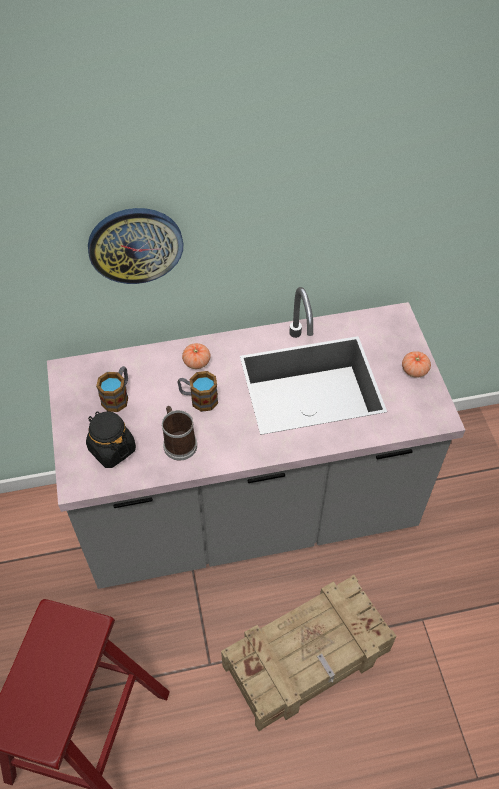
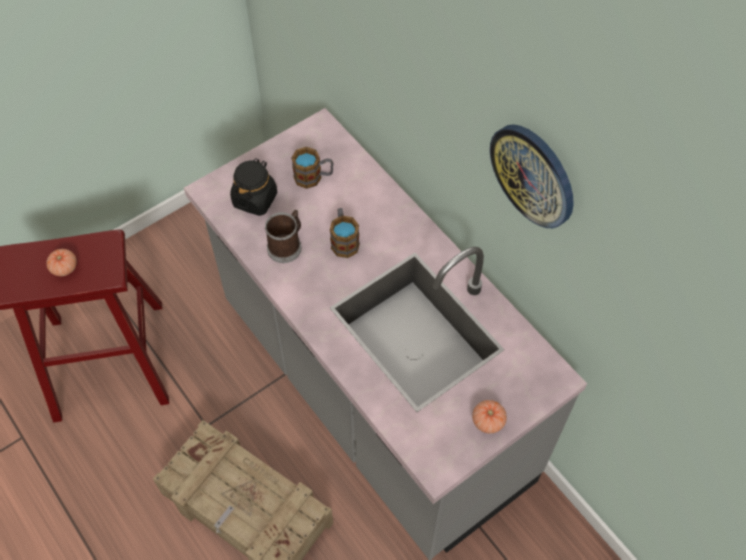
camera: 65 degrees right, 5 degrees up
(135, 245) = (399, 78): wall clock -> wall clock (533, 175)
(196, 362) = (386, 220): tomato -> tomato (64, 268)

